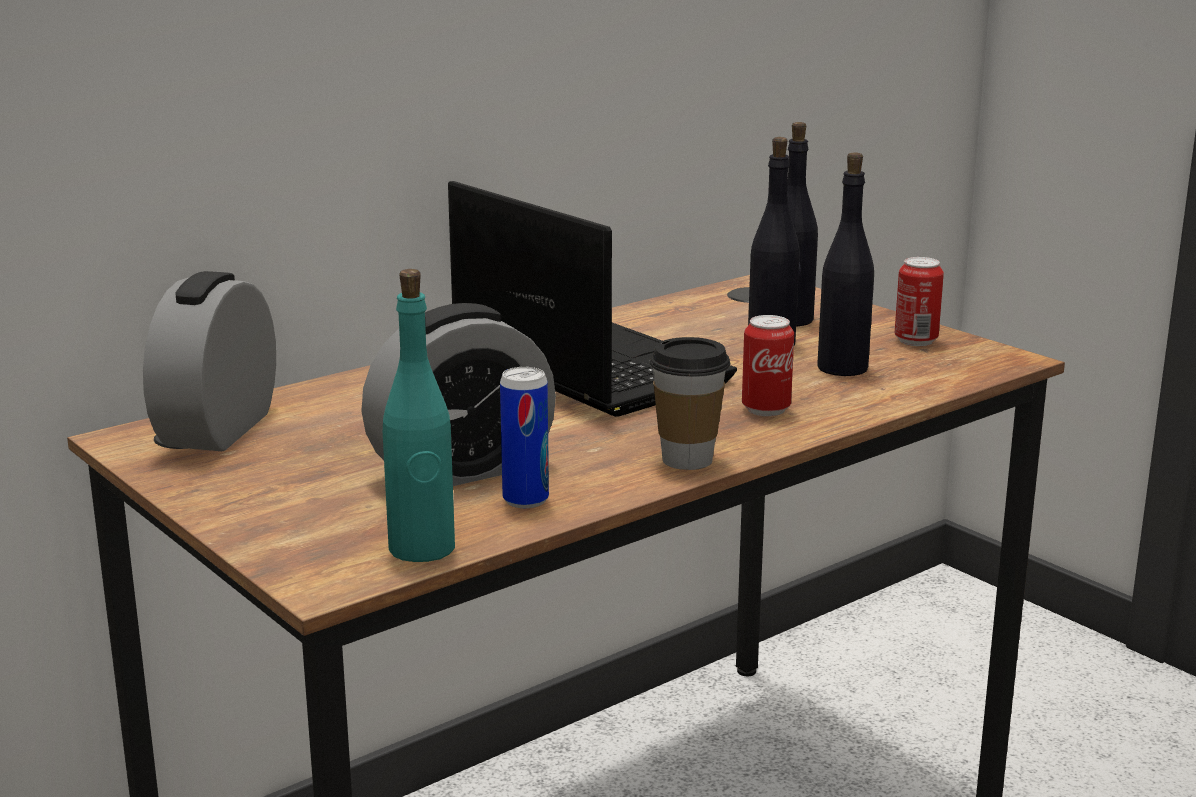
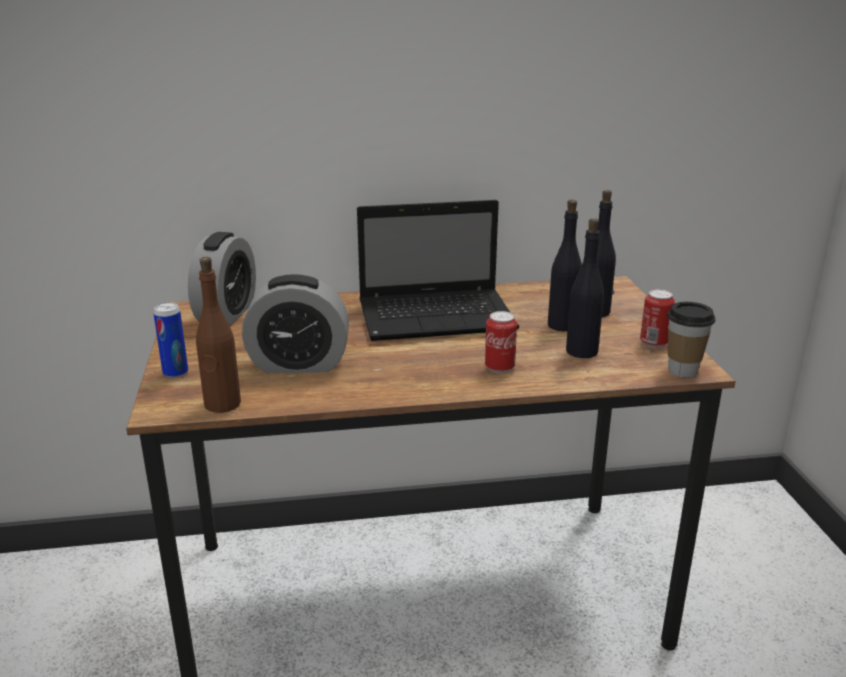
camera: 30 degrees right, 5 degrees up
(218, 429) = (226, 313): alarm clock -> alarm clock turned 150 degrees clockwise
(422, 549) = (222, 404): turquoise bottle -> brown bottle
(525, 500) = (303, 390): can -> can (175, 373)
(583, 367) = (439, 317): laptop -> laptop turned 90 degrees clockwise
(687, 460) = (414, 389): cup -> cup (683, 371)

